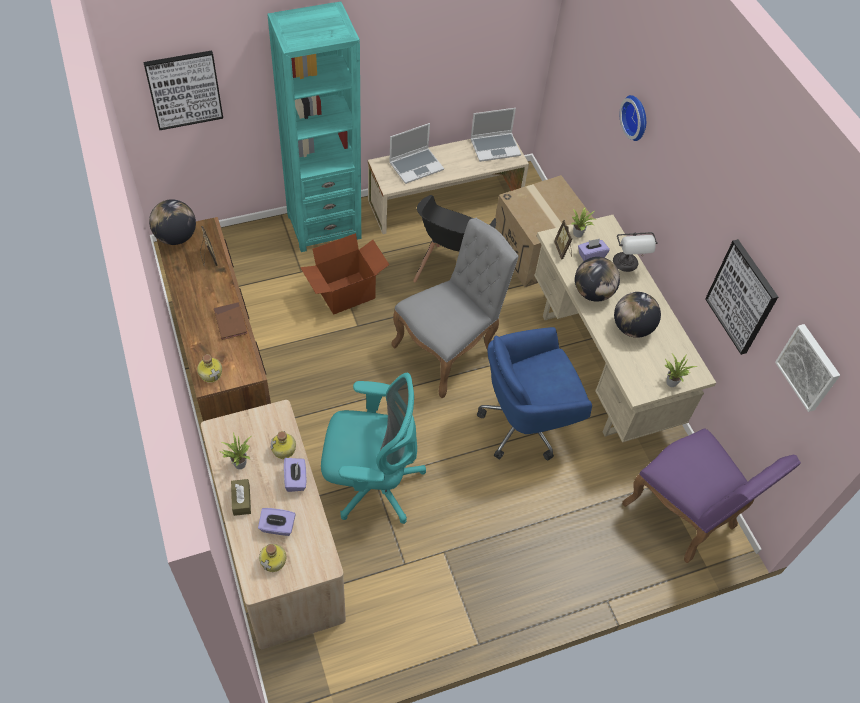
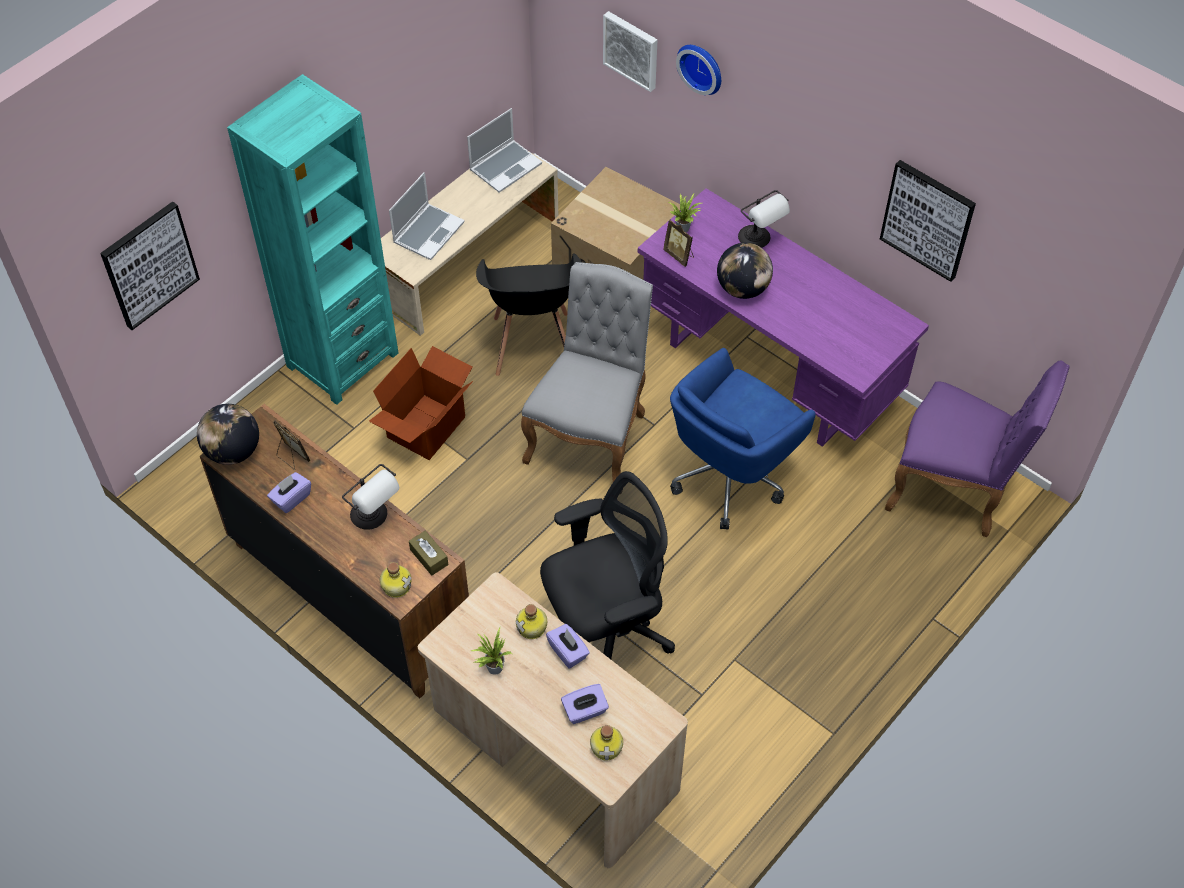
camera: 25 degrees left, 0 degrees up
(230, 322) = (375, 517): brown book -> table lamp
(241, 500) = (525, 704): brown tissue box -> brown tissue box (429, 557)
(369, 484) = (605, 631): turquoise office chair -> black office chair
(591, 255) = (713, 247): purple tissue box -> purple tissue box (291, 498)
(601, 367) = (770, 371): beige desk -> purple desk
(632, 328) = (808, 308): globe -> none
(671, 381) = (884, 346): potted plant -> none
(809, 367) = (1042, 262): picture -> picture (632, 49)

